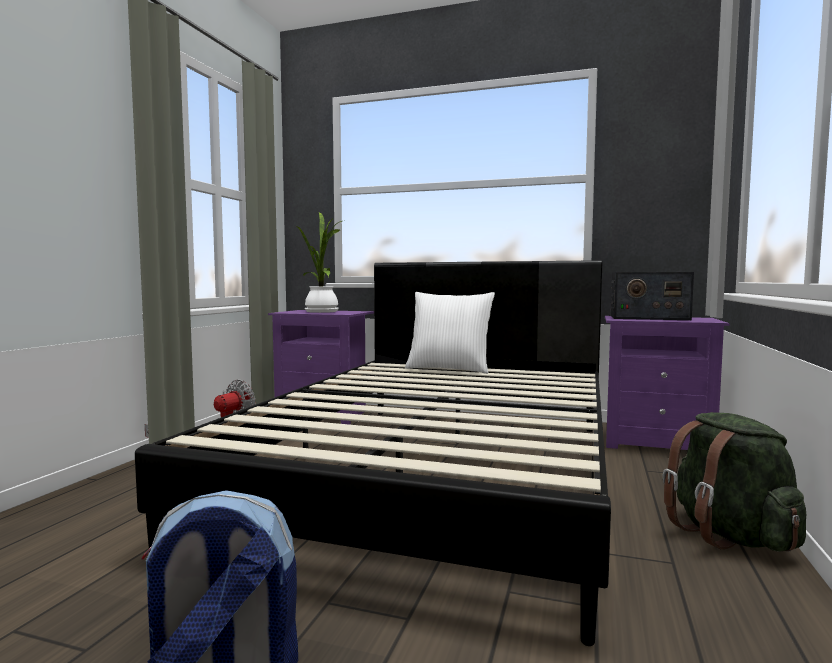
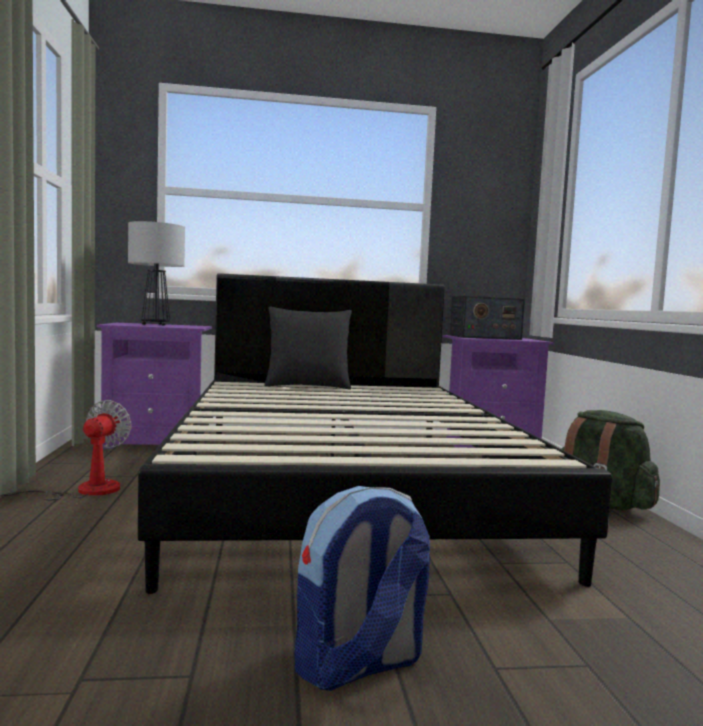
camera: 25 degrees left, 0 degrees up
(322, 311) = (156, 324): potted plant -> table lamp
(449, 369) = (307, 386): white pillow -> black pillow

